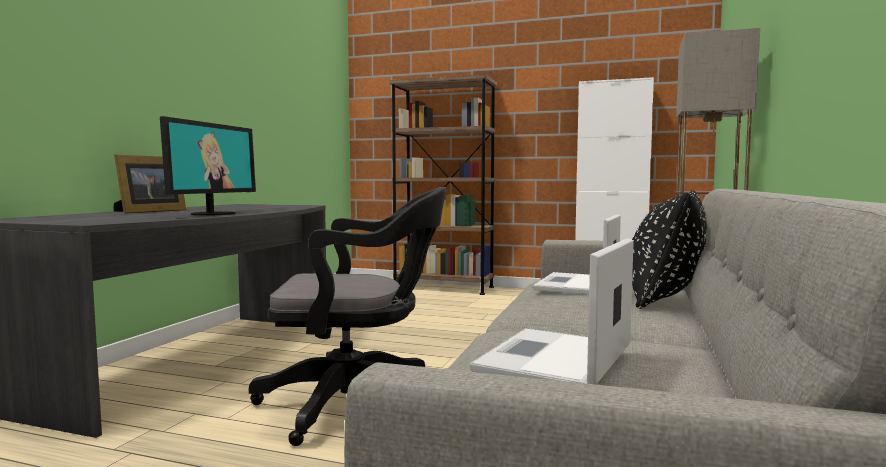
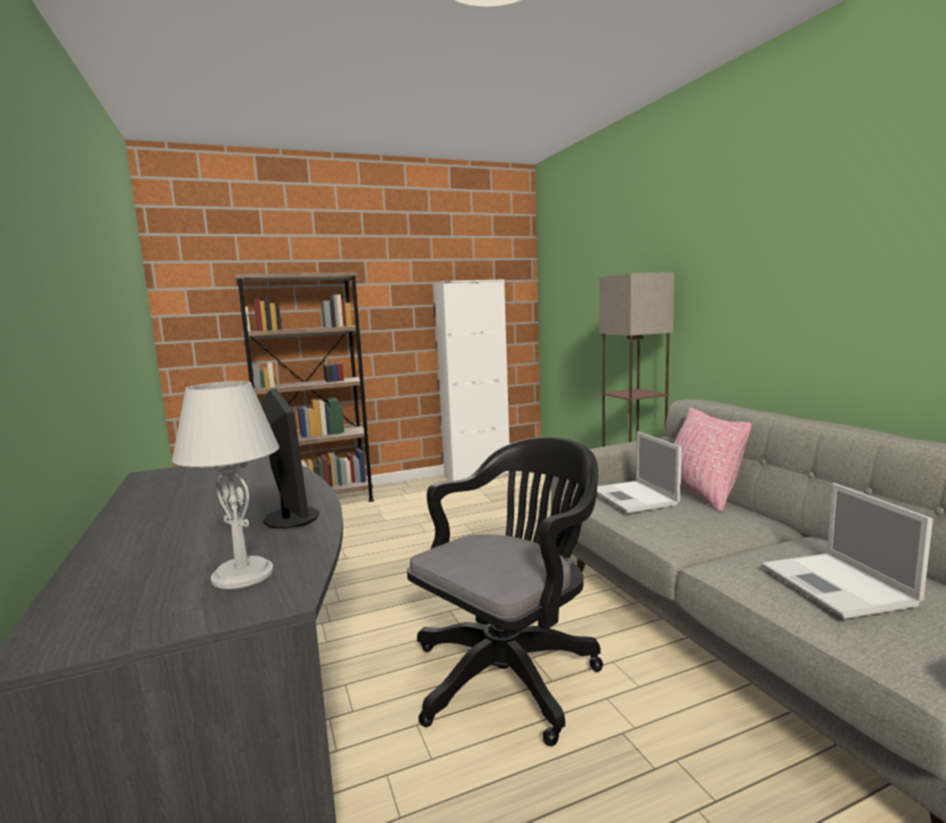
camera: 40 degrees left, 5 degrees up
(116, 219) = (243, 574): none -> grey table lamp
(148, 211) = (149, 536): picture frame -> none
(663, 299) = (702, 496): black pillow -> pink pillow

